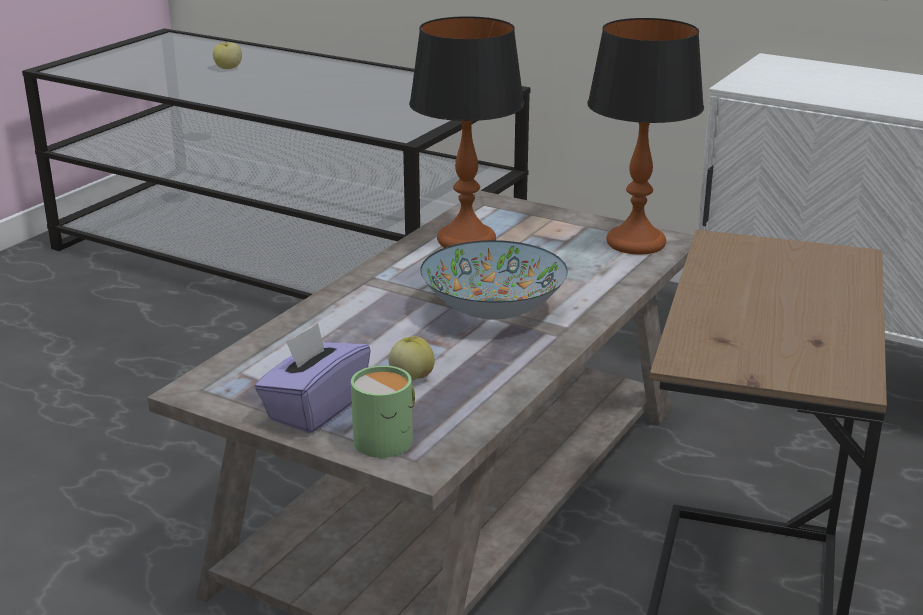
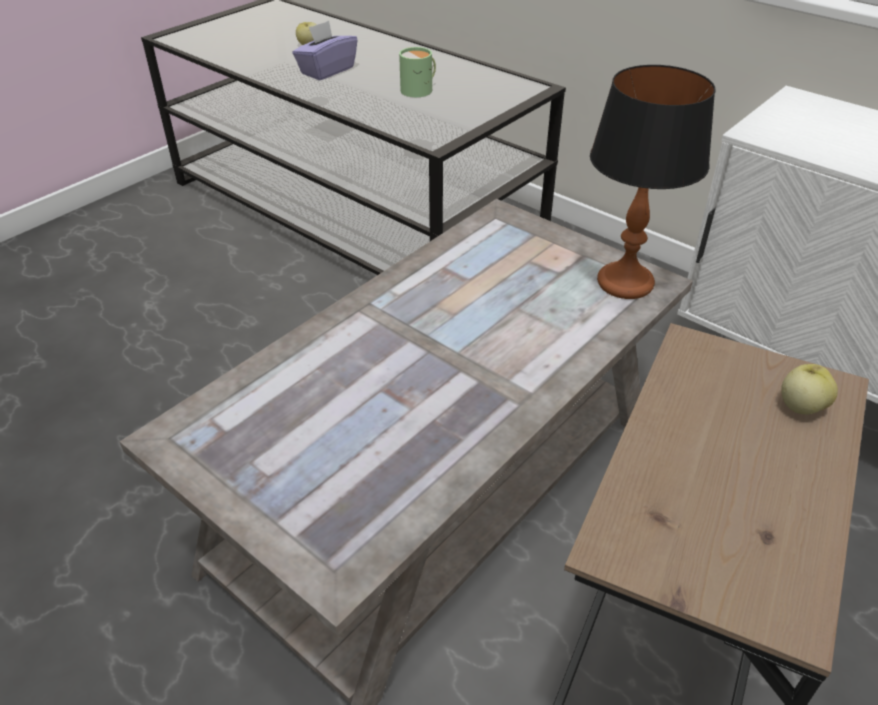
camera: 10 degrees right, 15 degrees up
(315, 408) = (262, 479): purple tissue box -> purple tissue box (327, 71)
(389, 438) = (318, 534): green mug -> green mug (419, 90)
(411, 378) = (364, 447): apple -> apple (800, 406)
(465, 240) = (466, 263): table lamp -> none
(492, 310) = (466, 360): bowl -> none

